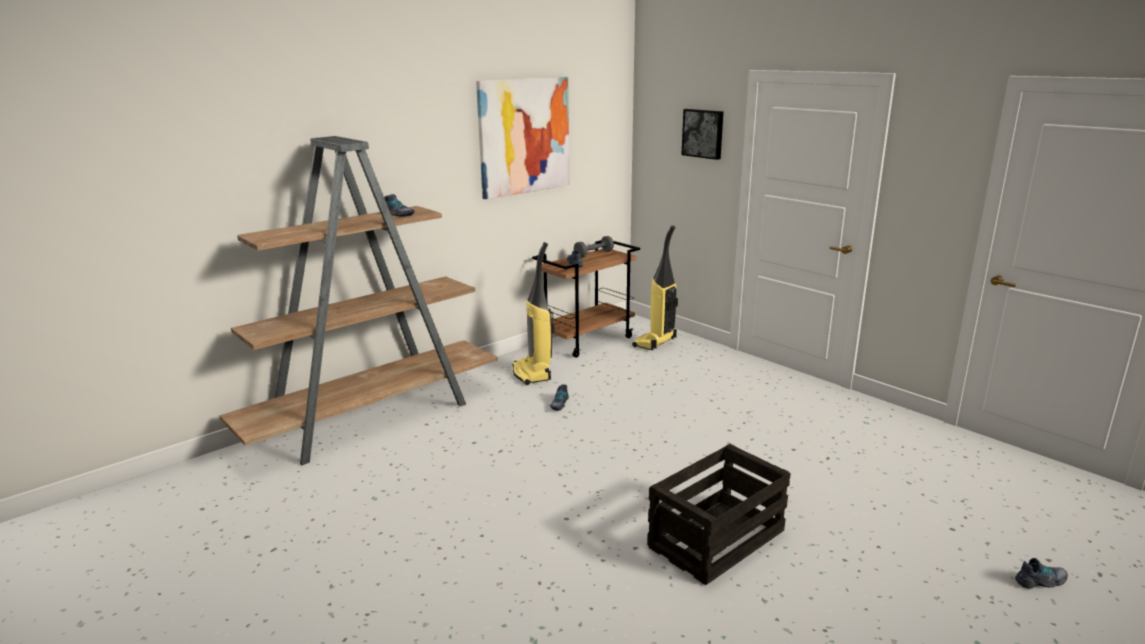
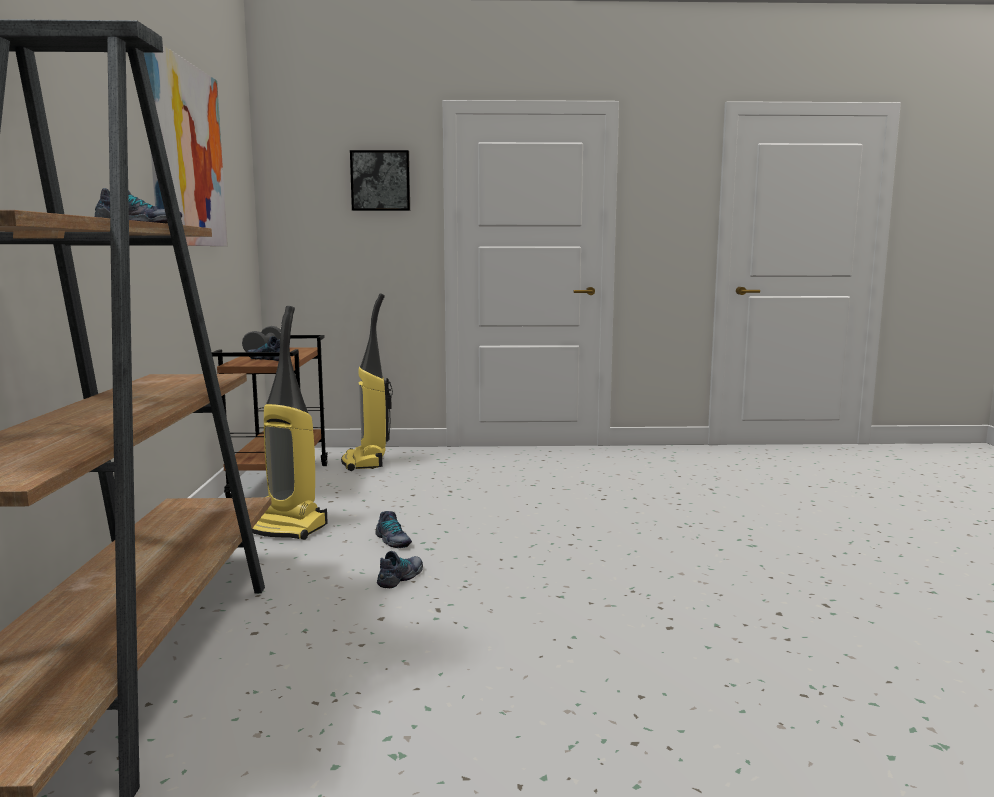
camera: 50 degrees left, 10 degrees down
(716, 540) = (803, 573): crate -> none
(1041, 581) = (966, 502): shoe -> shoe (401, 577)

